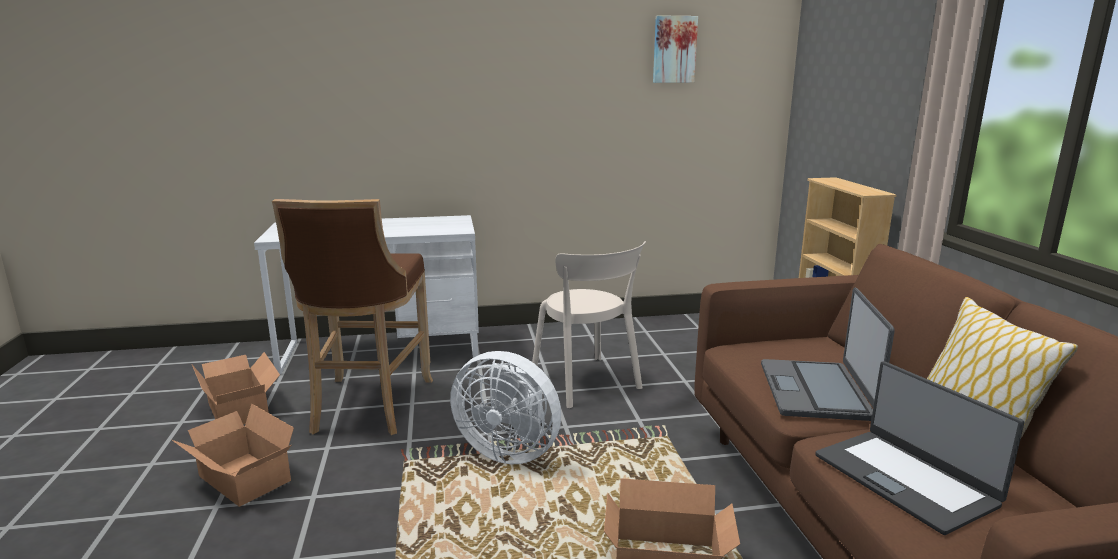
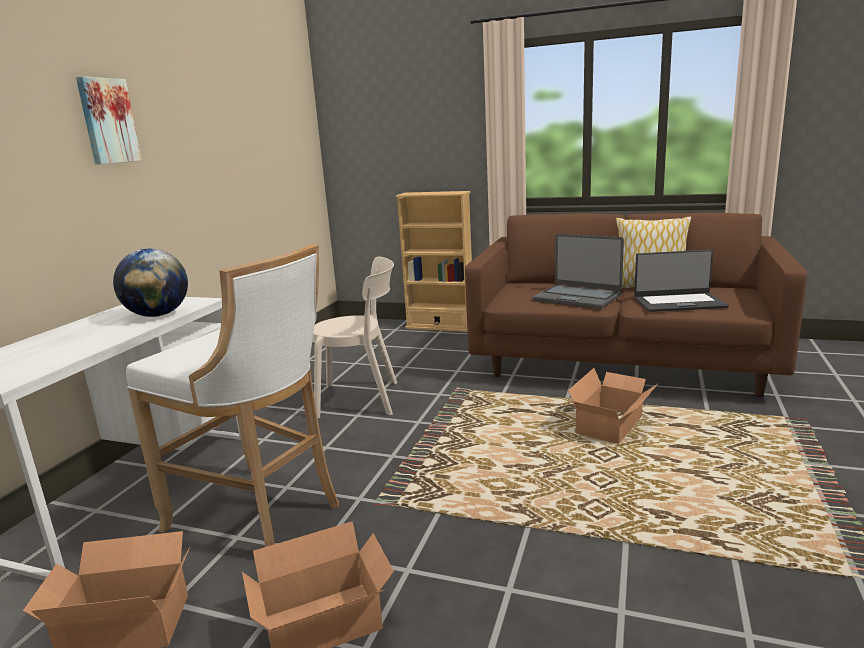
camera: 60 degrees left, 0 degrees up
(368, 407) = (260, 515): brown stool -> white stool
(417, 230) = (158, 315): none -> globe
(509, 450) = (429, 451): white fan -> none
(674, 49) = (256, 101): picture -> picture (107, 121)

